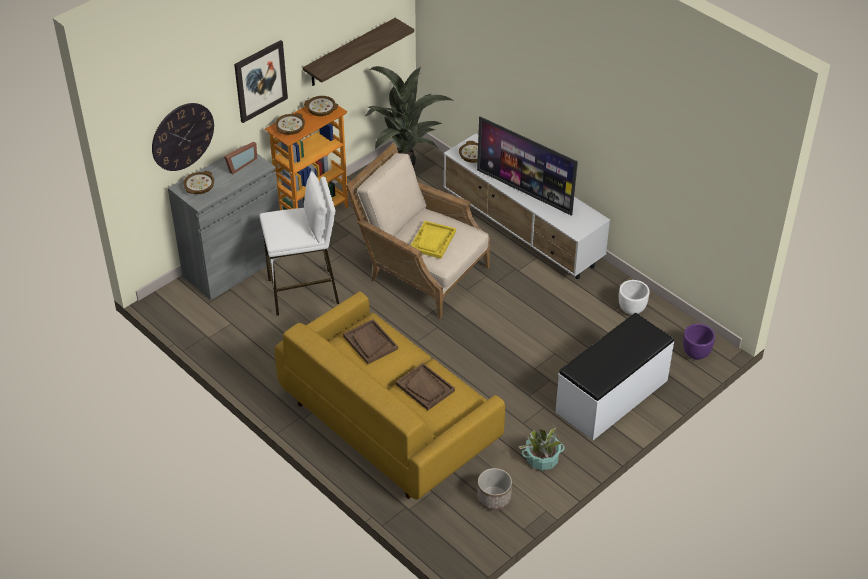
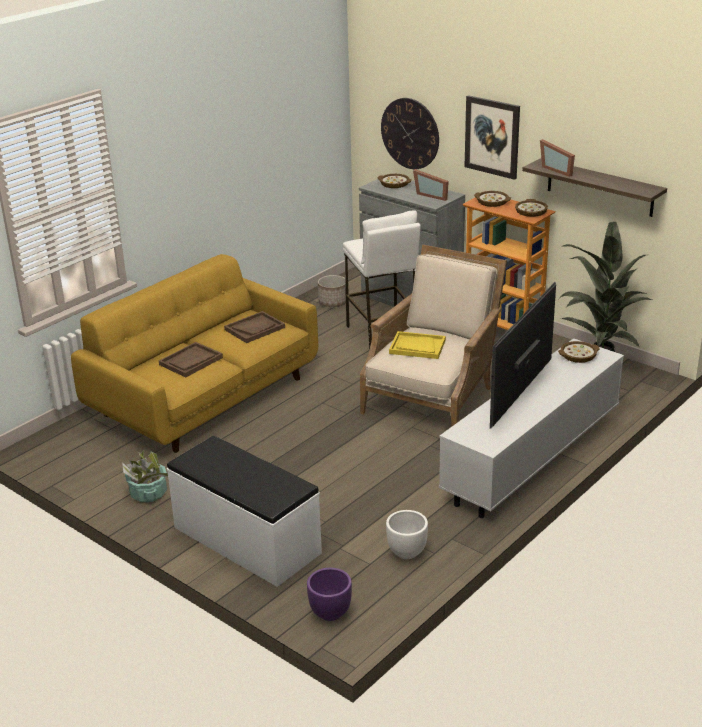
camera: 85 degrees right, 15 degrees down
(336, 62) = (558, 169): none -> picture frame
(493, 498) = (96, 464): planter -> planter (333, 302)

